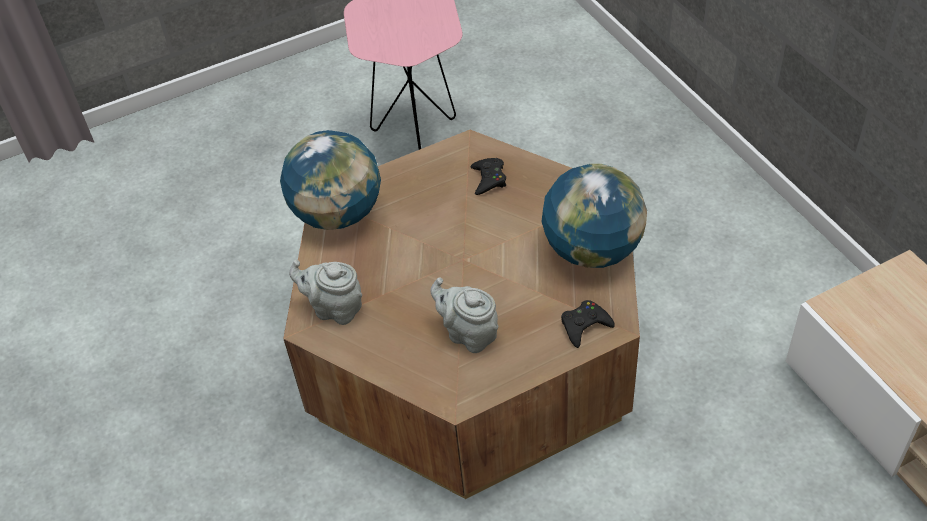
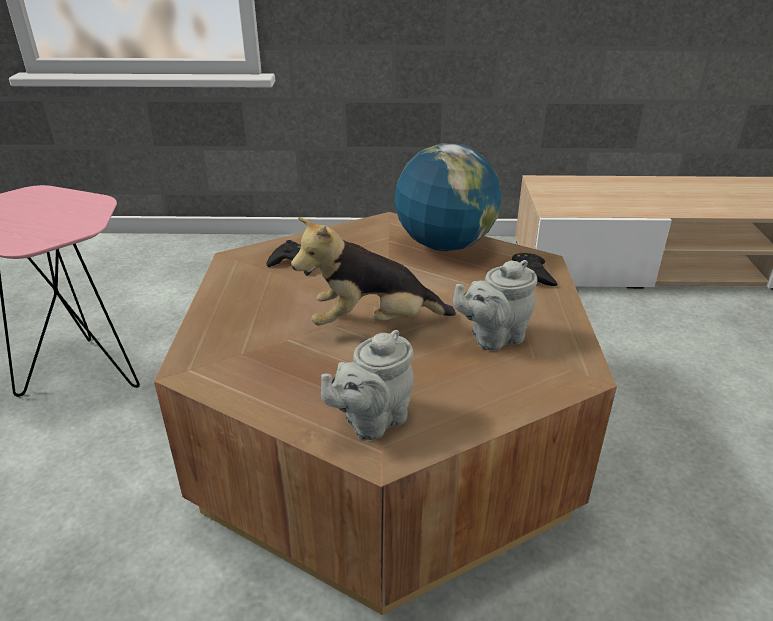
camera: 65 degrees left, 15 degrees down
(338, 214) = (219, 369): globe -> none
(439, 261) = (373, 323): none -> plush toy

